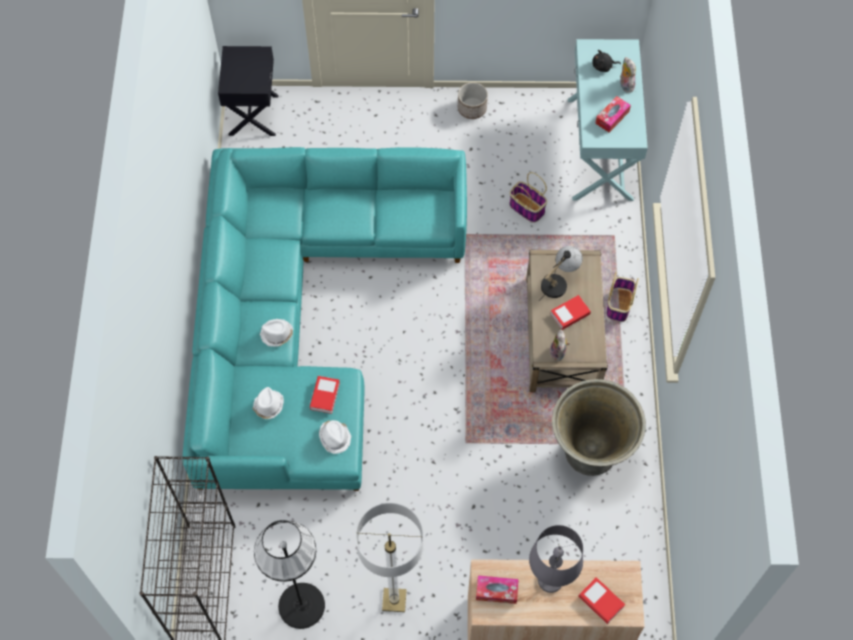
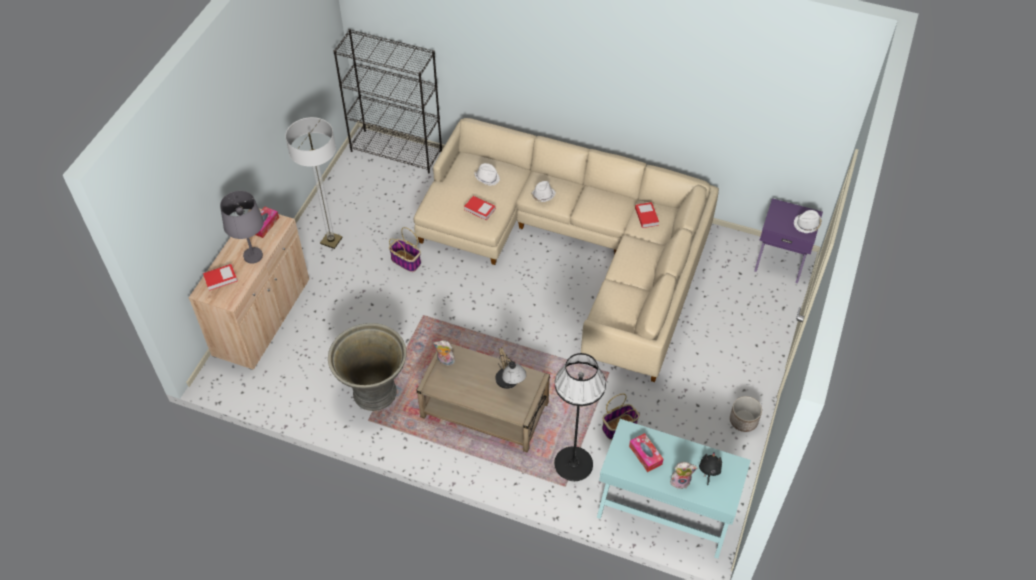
camera: 110 degrees right, 10 degrees down
(252, 115) = (780, 261): black nightstand -> purple nightstand
(301, 605) = (356, 193): black floor lamp -> black floor lamp (573, 463)
(302, 315) = (575, 247): turquoise sofa -> beige sofa
(335, 437) = (446, 209): white hat -> white hat (807, 224)
(570, 314) = (476, 381): book -> book (646, 217)
(619, 304) = (494, 463): basket -> basket (406, 261)

